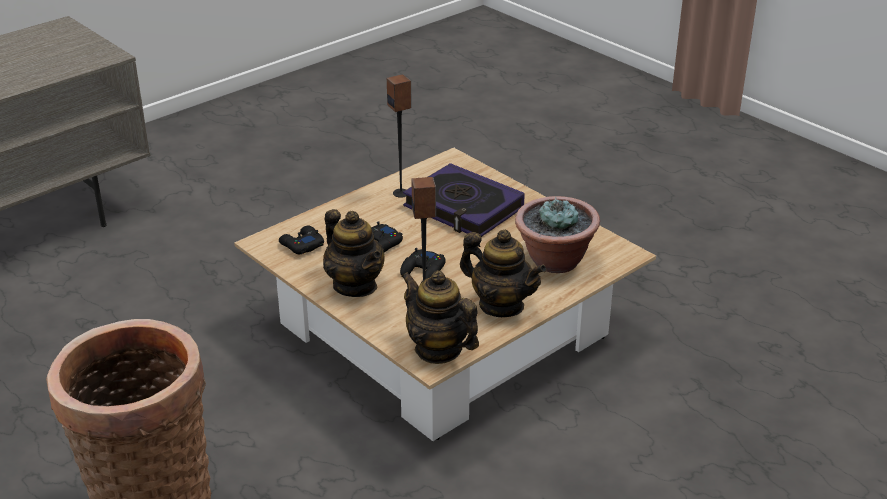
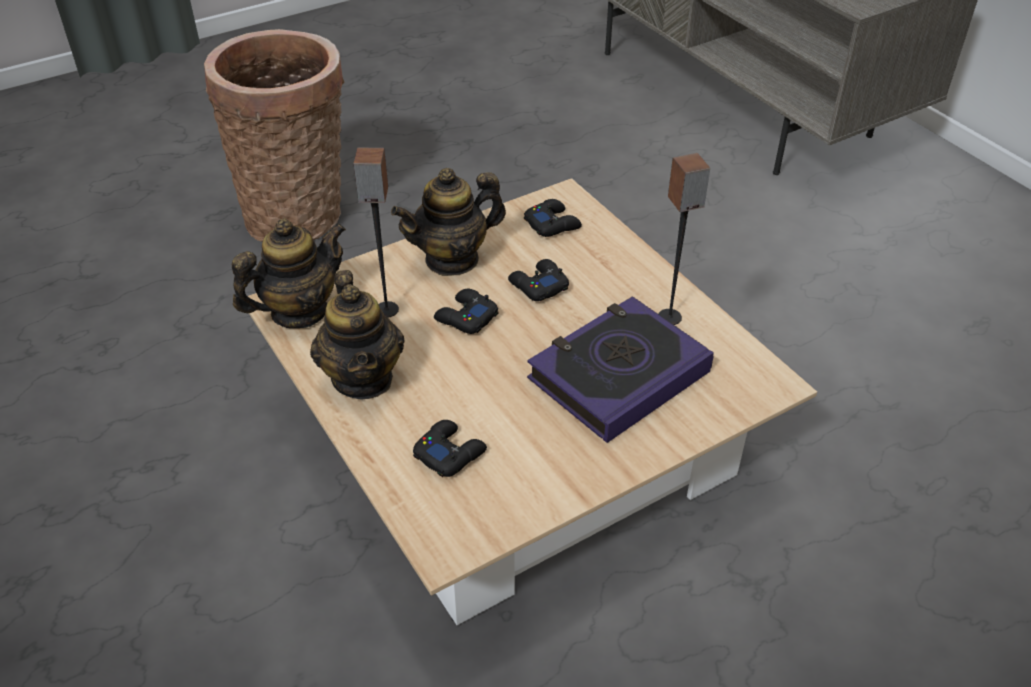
camera: 100 degrees right, 10 degrees up
(501, 305) = (363, 378): teapot -> teapot turned 60 degrees counterclockwise
(554, 261) = (449, 453): potted plant -> black game controller

